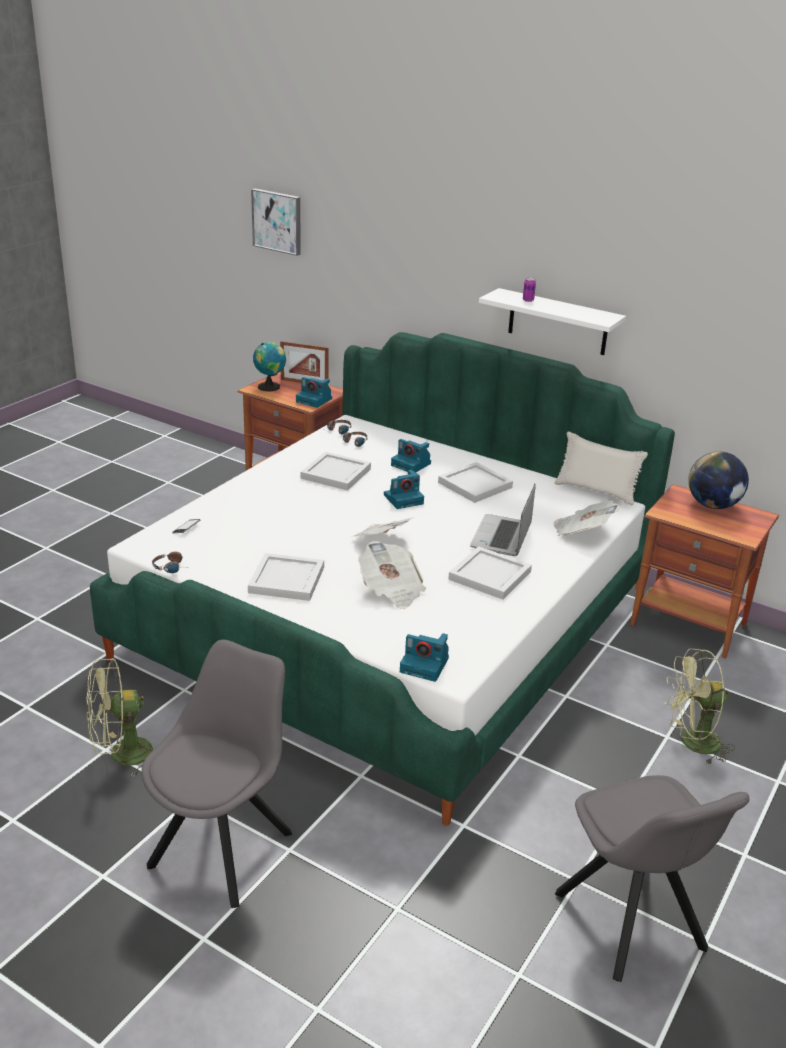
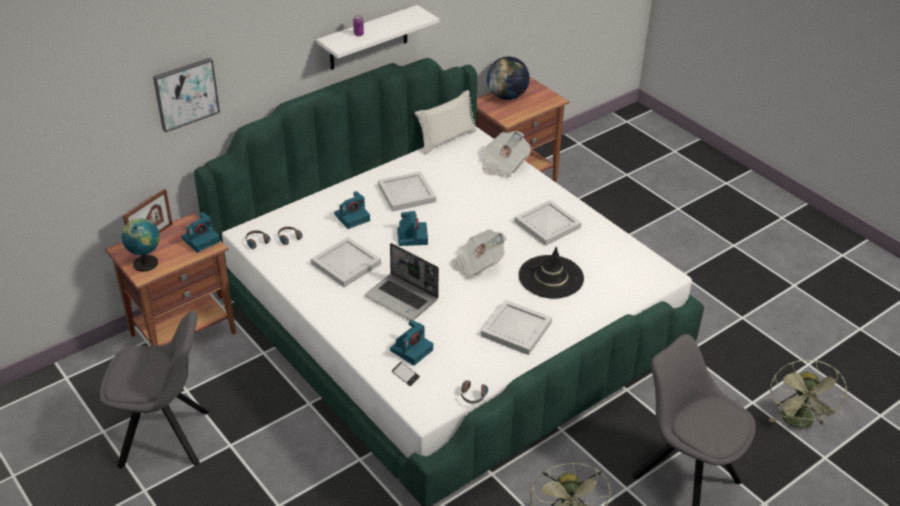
camera: 70 degrees left, 10 degrees up
(277, 221) = (65, 104): picture -> picture (185, 93)
(391, 590) = (551, 277): newspaper -> black hat
(425, 665) = (650, 284): camera -> camera (412, 349)
(502, 537) = (496, 203): laptop -> laptop (402, 298)
(631, 921) = (776, 307): grey chair -> grey chair (165, 438)
(692, 743) = (636, 228): green fan -> green fan (798, 423)

